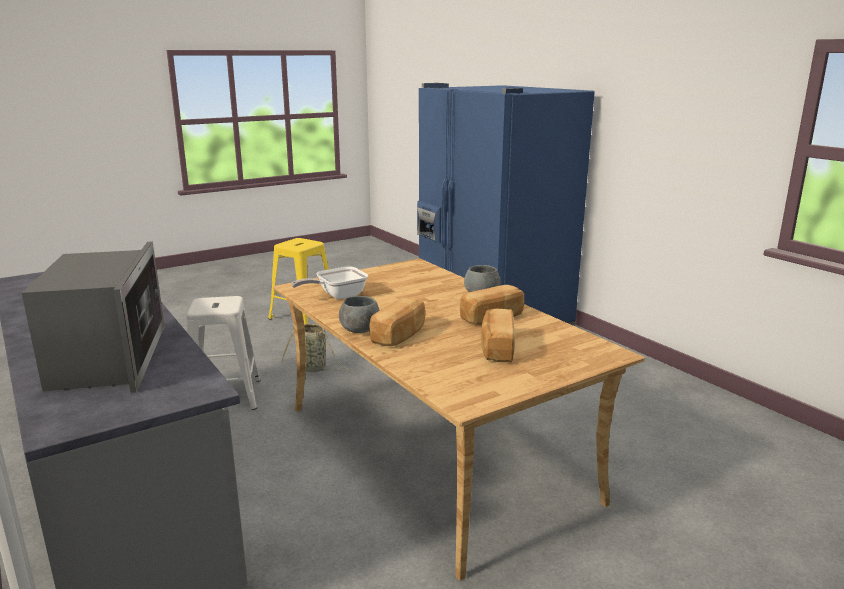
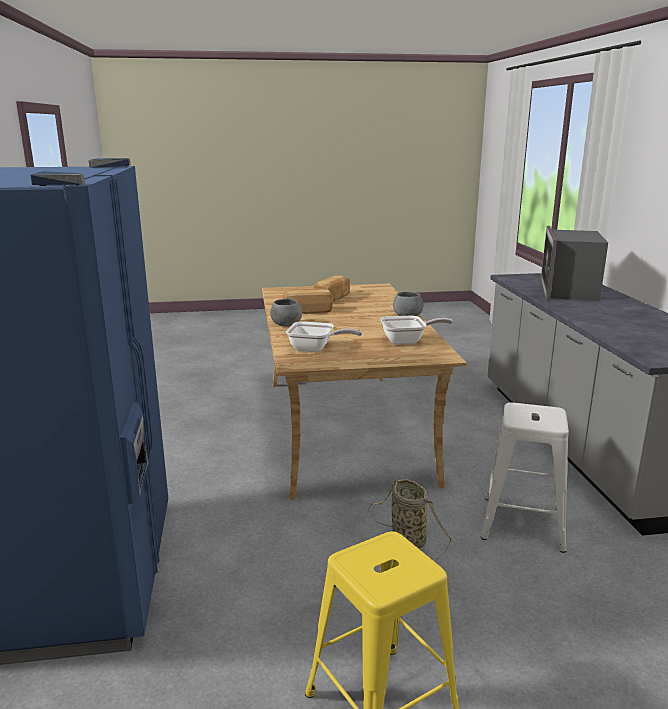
camera: 155 degrees left, 0 degrees up
(400, 335) = (383, 311): bread -> none
(414, 276) = (315, 349): none -> frying pan

